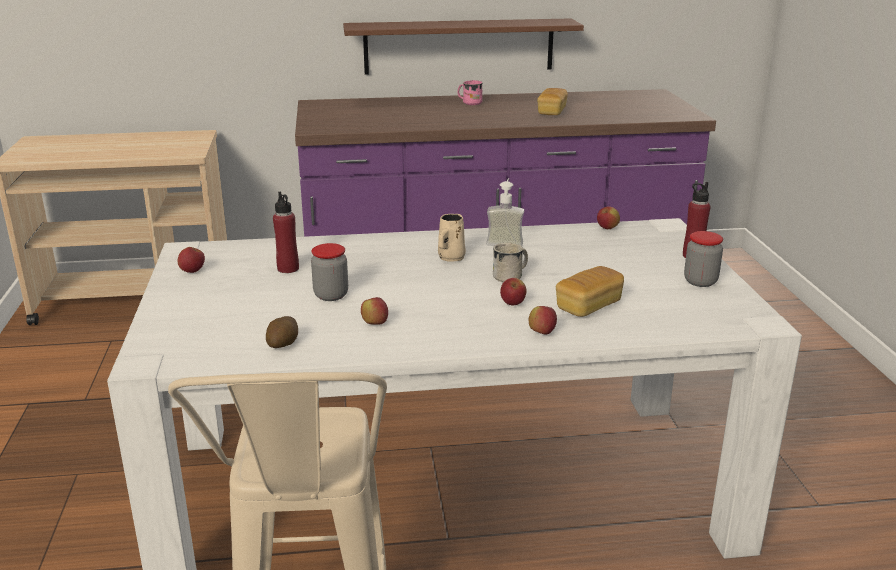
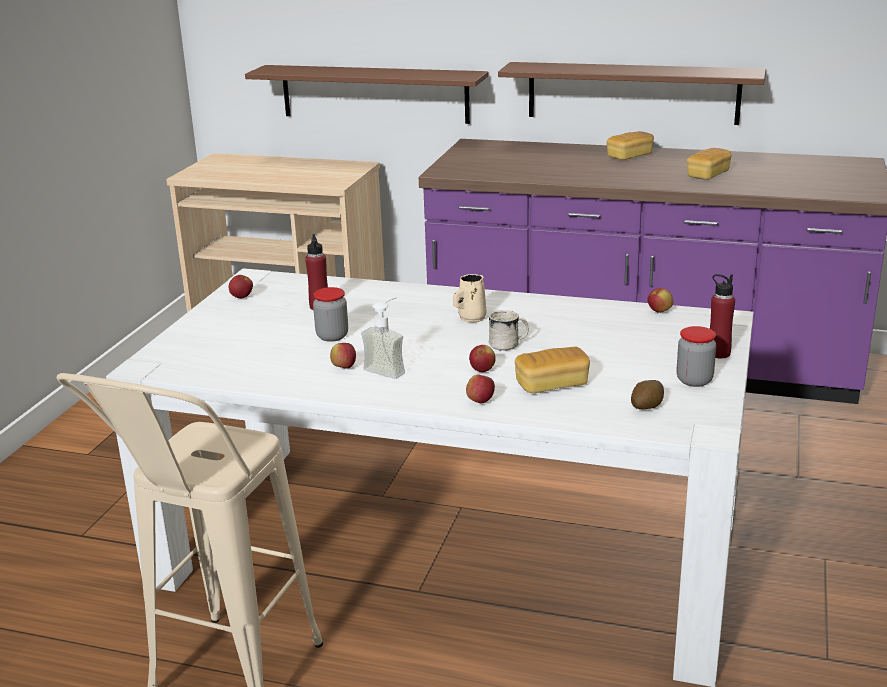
camera: 25 degrees right, 0 degrees up
(205, 61) = (374, 93): none -> brown shelf
(283, 345) = (255, 372): potato -> potato (647, 407)
(469, 103) = (629, 156): pink mug -> bread
(505, 241) = (540, 310): soap dispenser -> soap dispenser (389, 368)

